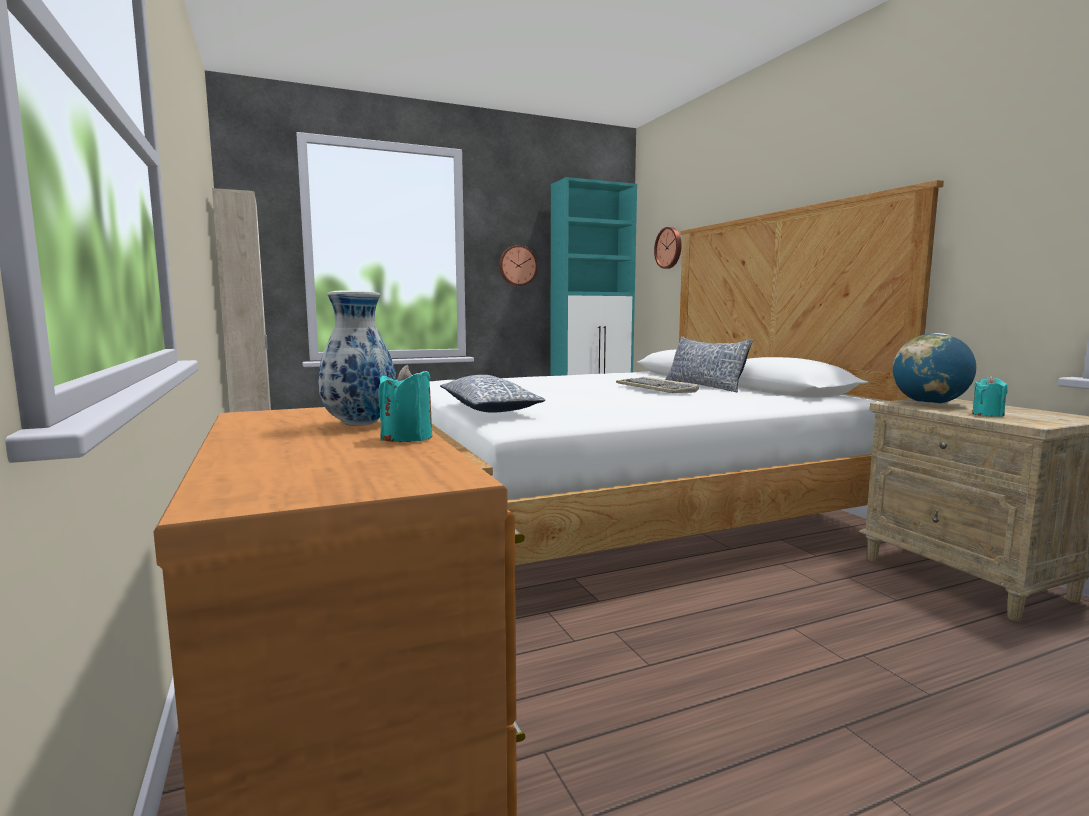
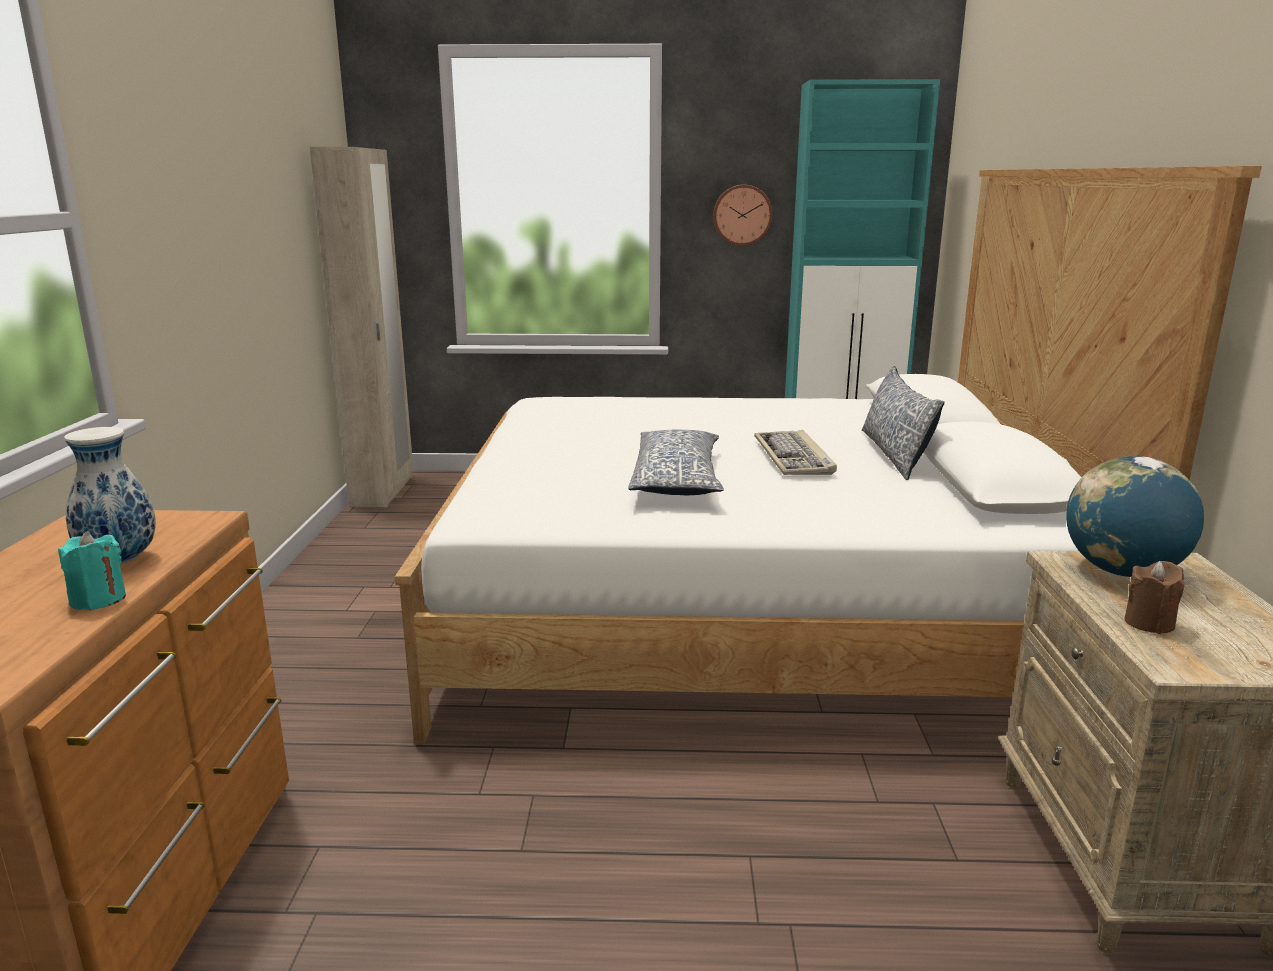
camera: 25 degrees right, 10 degrees up
(488, 409) = (501, 478): pillow -> pillow (677, 479)
(669, 248) = (977, 191): wall clock -> none
(987, 414) = (1149, 623): turquoise candle -> brown candle

